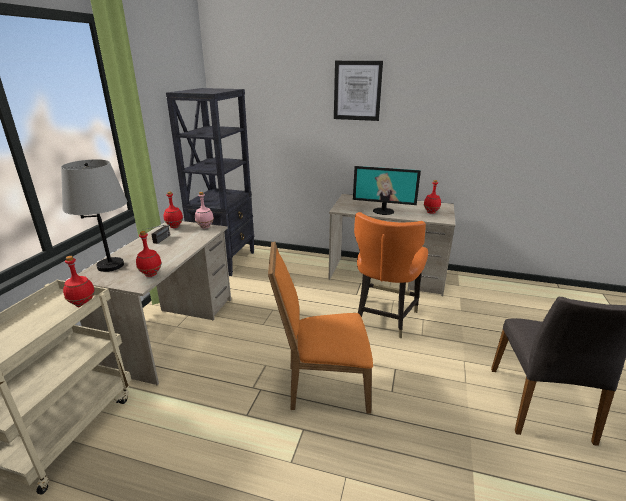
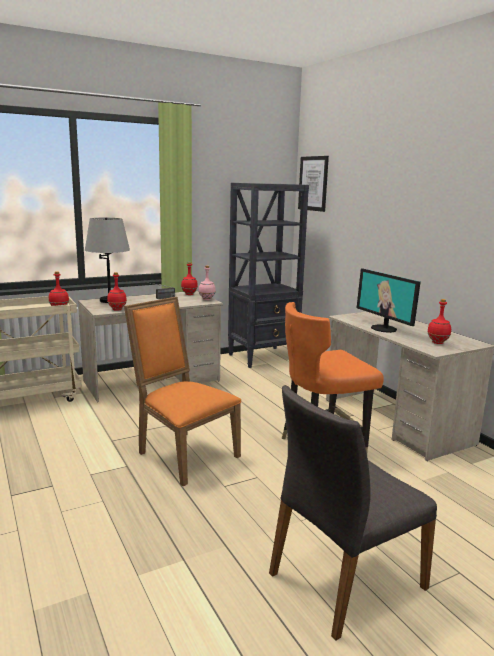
camera: 45 degrees right, 10 degrees down
(357, 91) = (406, 189): picture -> picture (313, 183)

